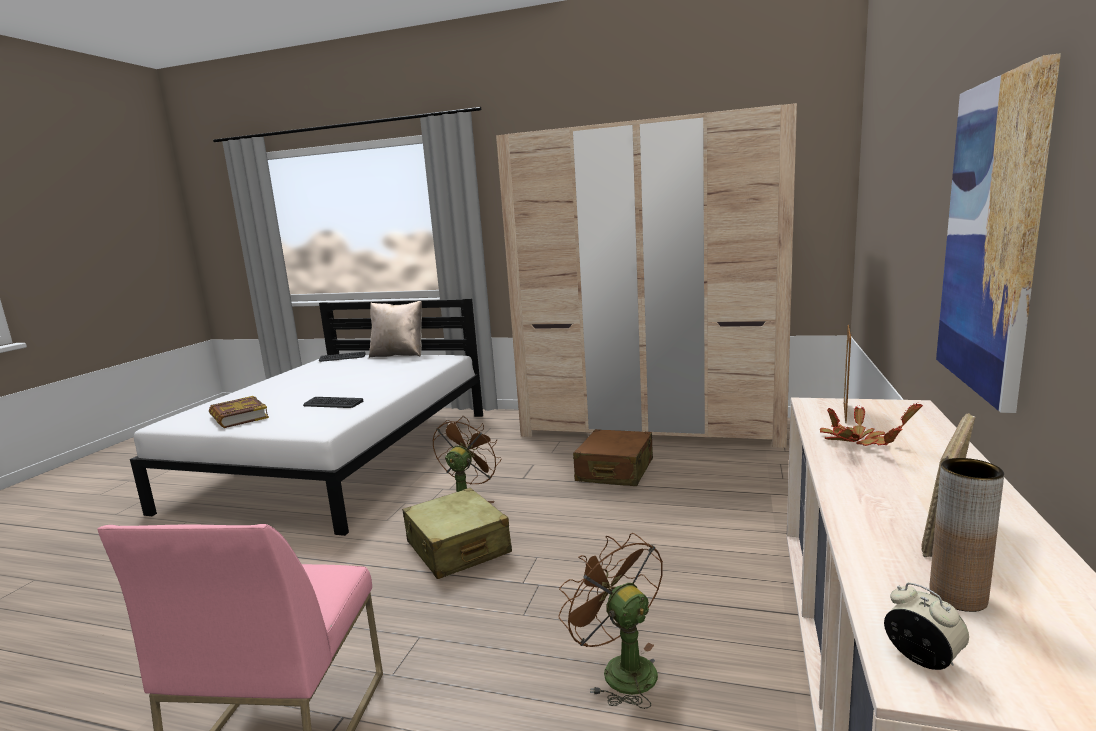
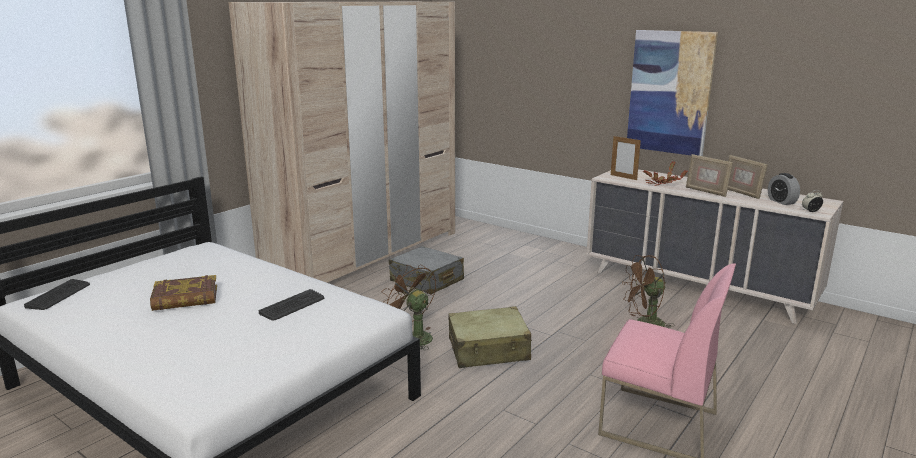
camera: 70 degrees left, 5 degrees up
(238, 417) = (259, 355): book -> book (185, 298)
(399, 355) = (127, 266): beige pillow -> none
(614, 471) = (426, 280): brown suitcase -> grey suitcase
(873, 488) = (706, 192): none -> picture frame
(958, 597) = (781, 201): brown vase -> alarm clock

